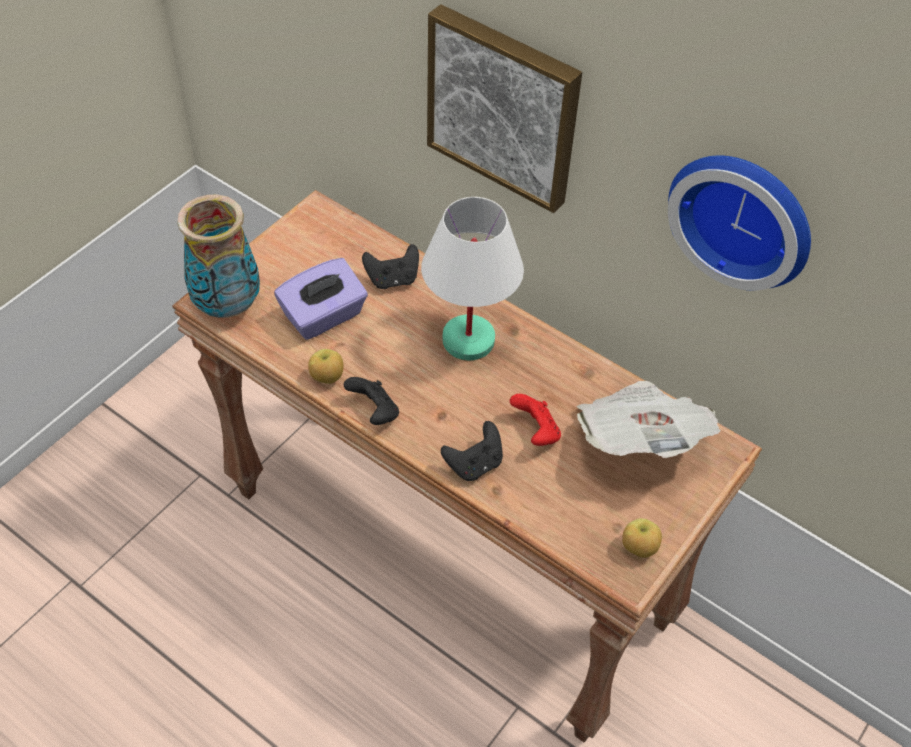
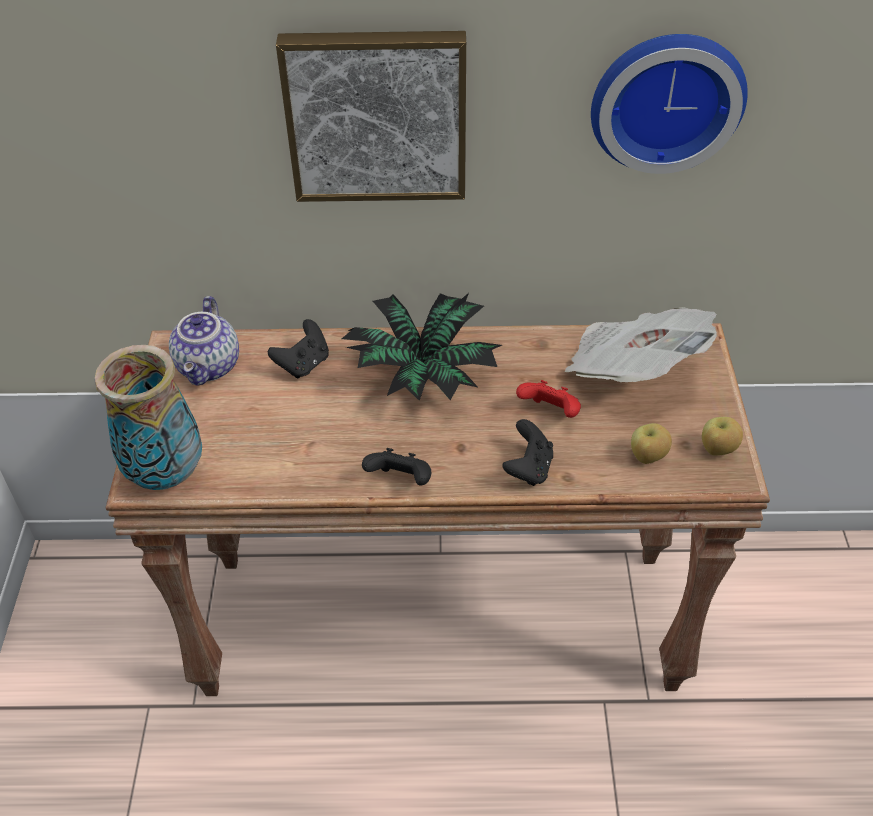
camera: 35 degrees left, 5 degrees down
(324, 316) = (271, 430): purple tissue box -> none
(327, 242) = (210, 367): none -> teapot
(327, 378) = (328, 479): apple -> apple (647, 457)
(469, 340) = (422, 374): white table lamp -> potted plant

